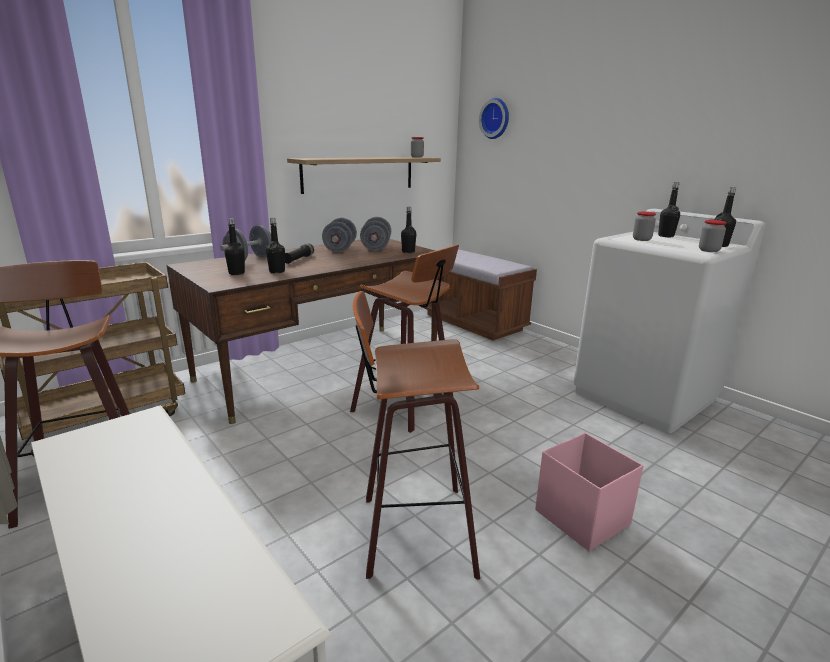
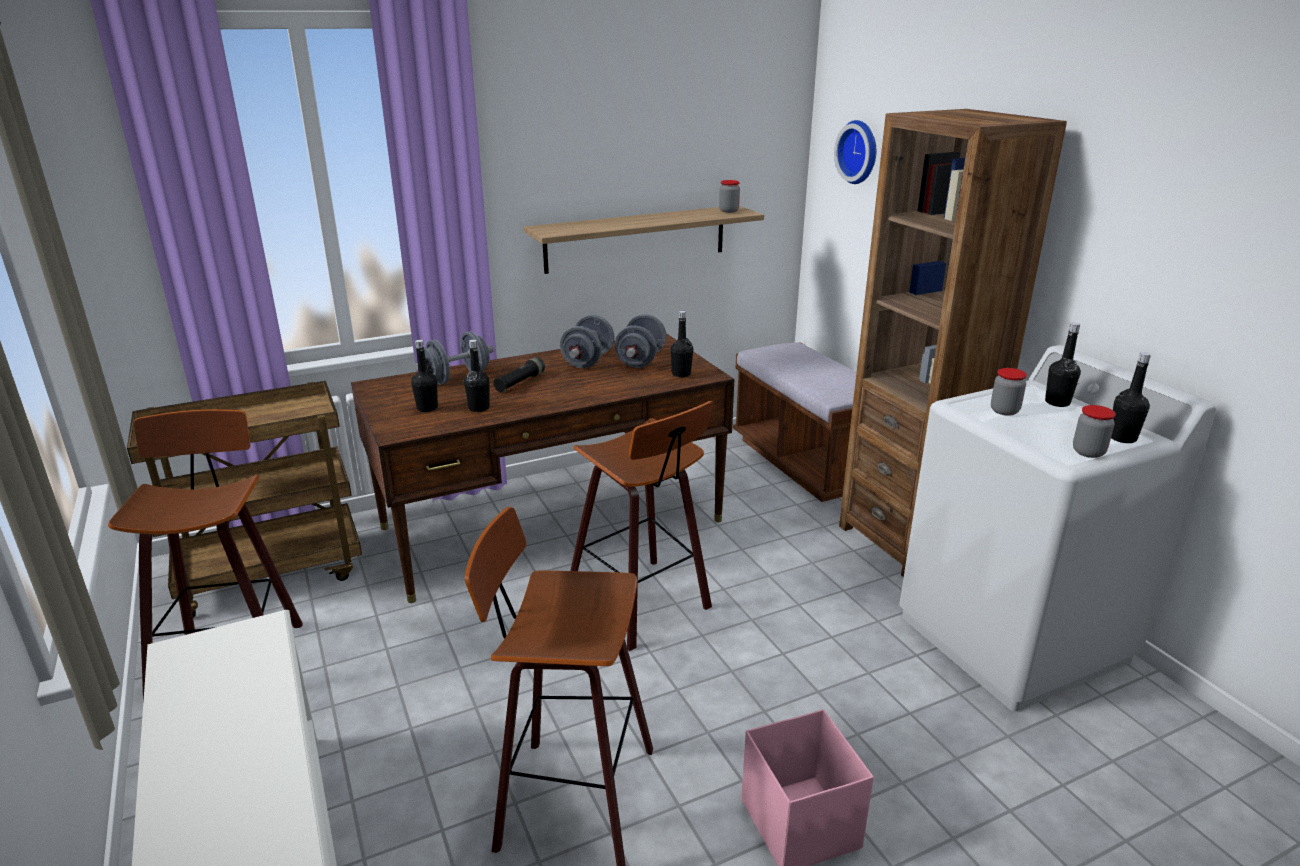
camera: 15 degrees right, 5 degrees up
(555, 355) = (907, 541): none -> brown bookcase

